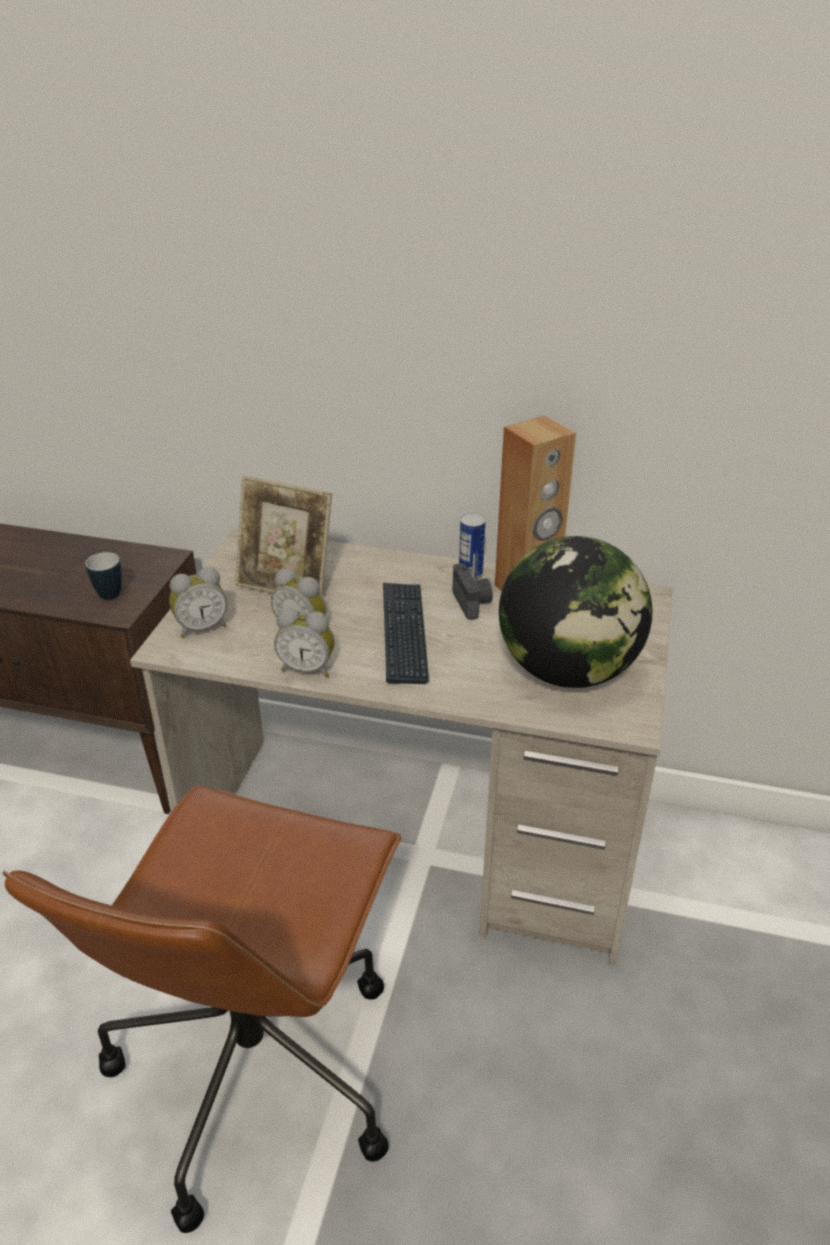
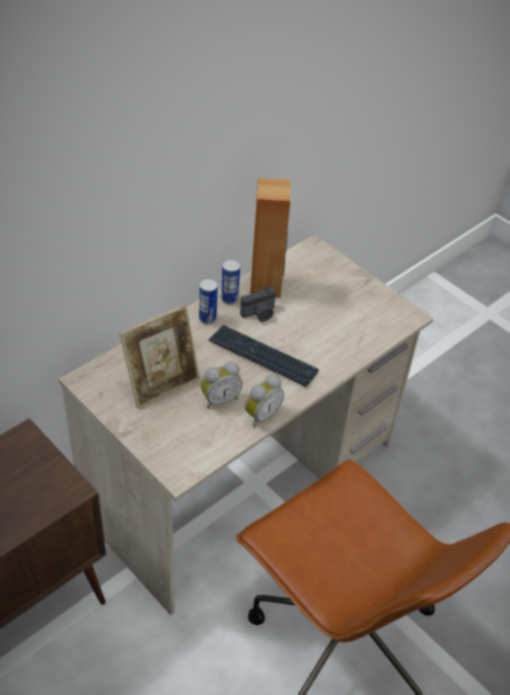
camera: 60 degrees left, 10 degrees up
(107, 592) = (38, 488): mug -> none
(201, 627) = (172, 446): alarm clock -> none
(420, 573) = (207, 318): none -> can
(472, 603) = (259, 314): camera -> camera turned 135 degrees clockwise
(567, 670) = (351, 313): globe -> none

